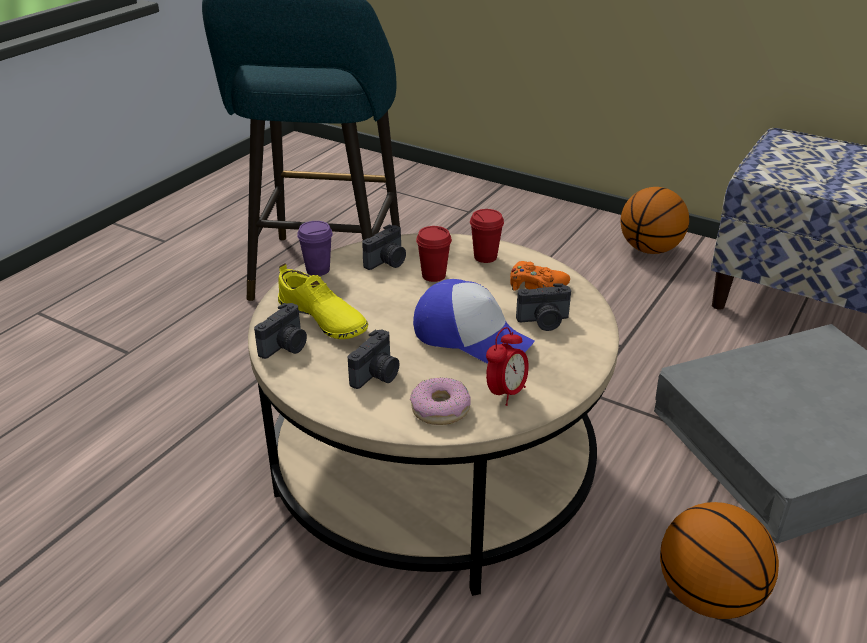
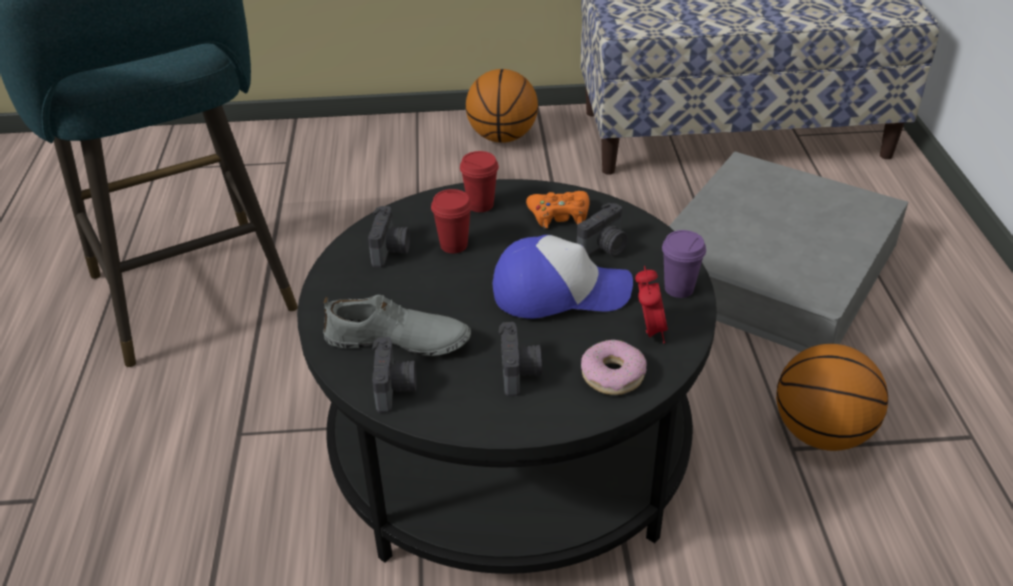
camera: 35 degrees left, 5 degrees up
(318, 270) = (328, 290): purple cup -> purple cup (679, 288)
(322, 319) = (397, 341): yellow shoe -> grey shoe
(433, 467) = (509, 446): beige coffee table -> black coffee table

